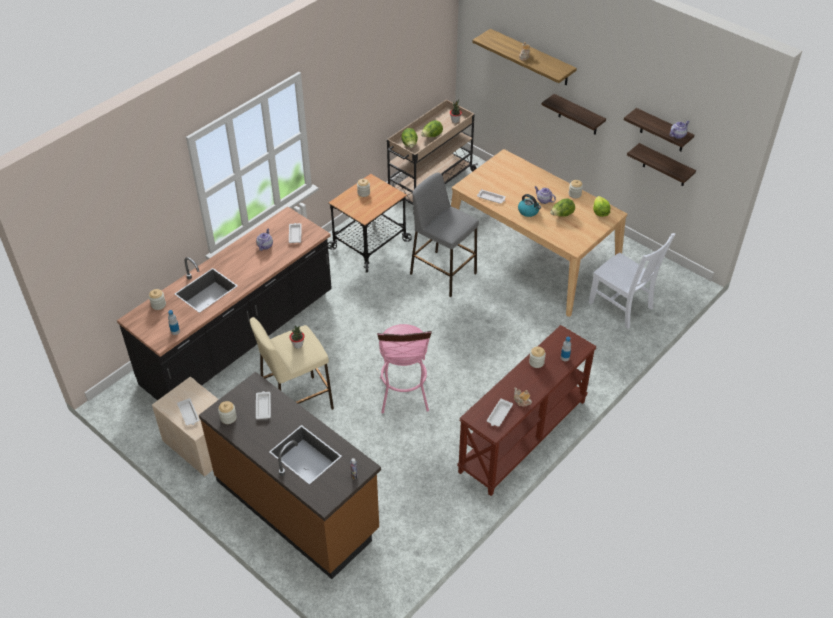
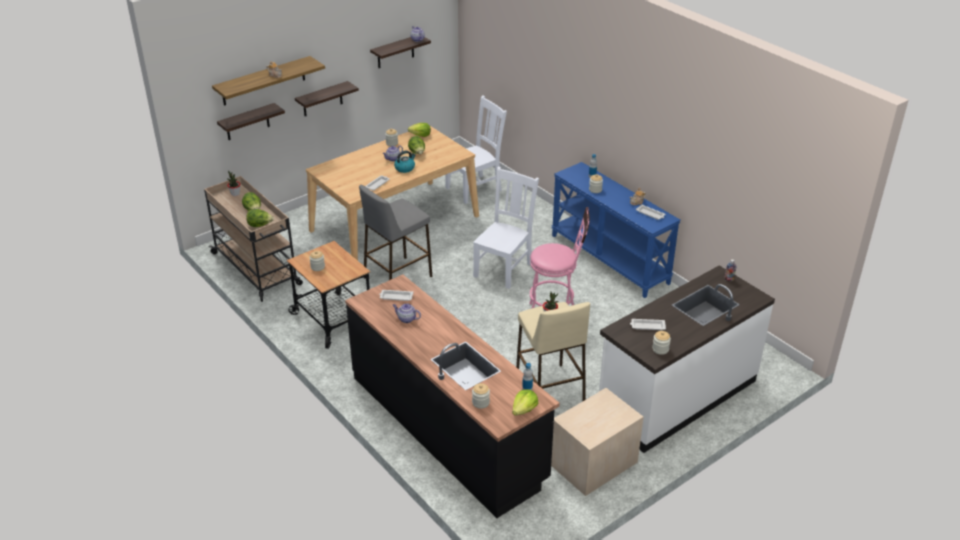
camera: 80 degrees left, 10 degrees down
(149, 332) = (524, 410): none -> lettuce
(188, 414) = (606, 420): white tray -> none
(297, 505) = (676, 397): brown counter -> white counter
(478, 348) = (504, 269): none -> white chair
(523, 437) = (610, 259): brown console table -> blue console table
(665, 166) = (404, 80): shelf -> shelf (247, 122)

